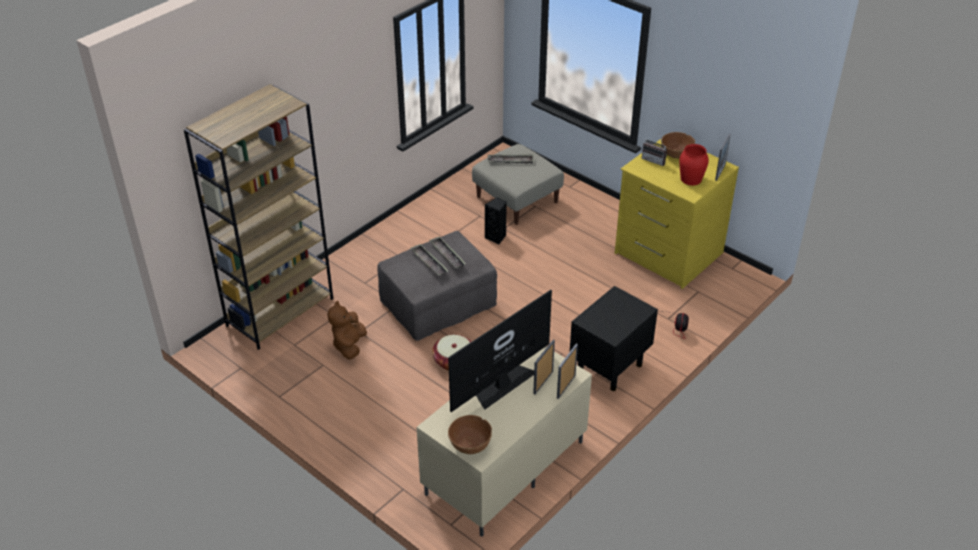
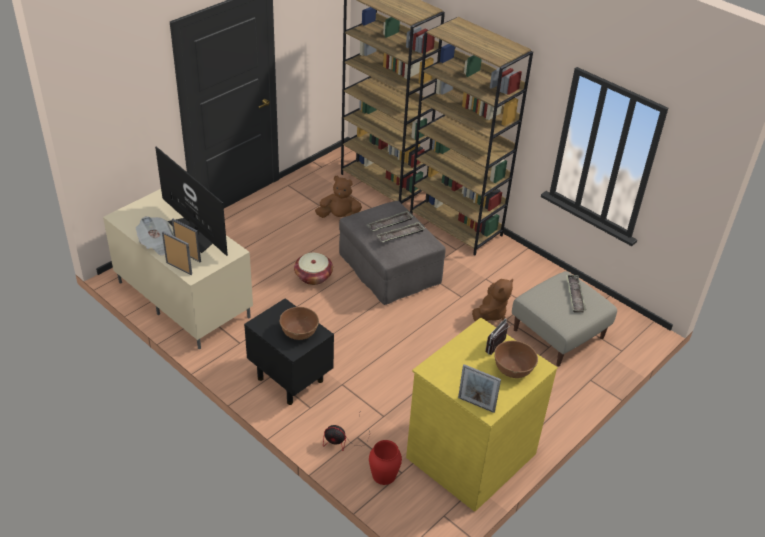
camera: 90 degrees right, 0 degrees up
(362, 256) = (456, 225): none -> brown bookcase
(470, 444) = (133, 212): brown bowl -> brown bowl (299, 332)
(496, 237) = (490, 313): black speaker -> brown plush toy
(526, 412) = (157, 243): none -> newspaper
(691, 179) = (460, 374): red vase -> red vase (384, 475)

